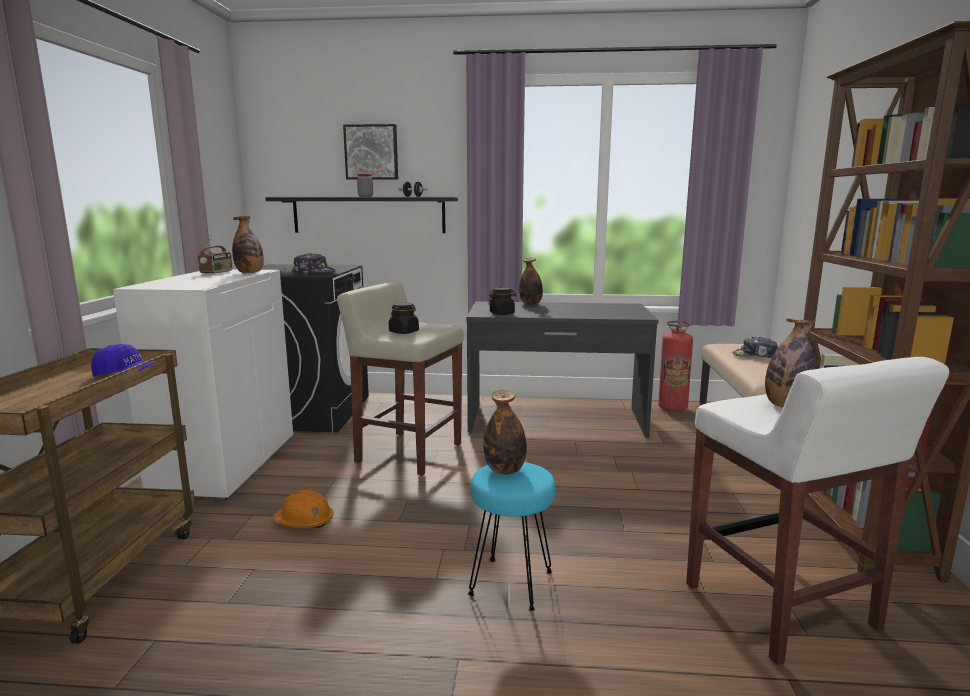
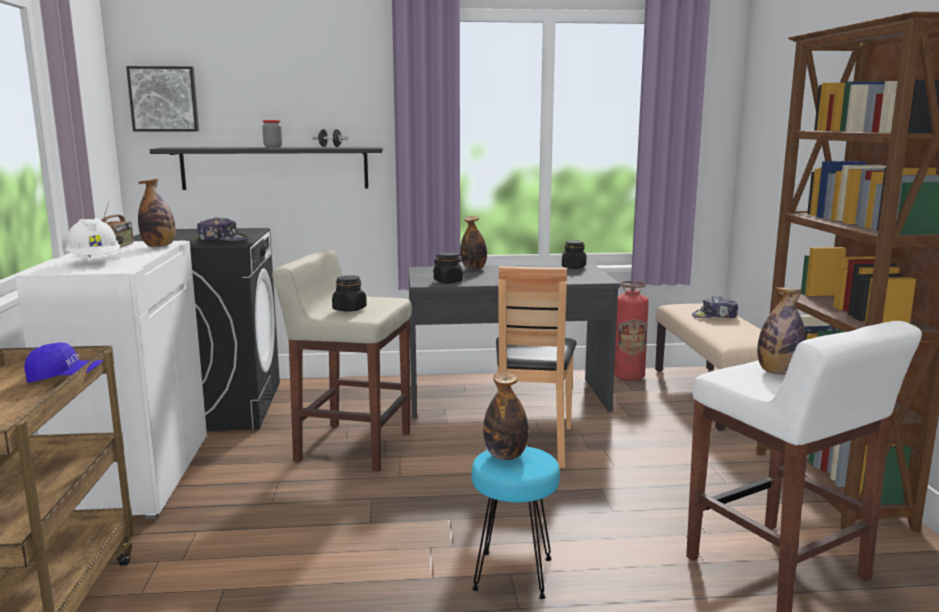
camera: 10 degrees left, 0 degrees up
(186, 281) = (95, 261): none -> white hard hat
(304, 521) = (262, 533): orange hard hat -> none
(371, 152) = (277, 94): picture -> picture (164, 99)
(565, 461) = (531, 444): none -> brown chair
(621, 305) = (573, 267): none -> black jar

